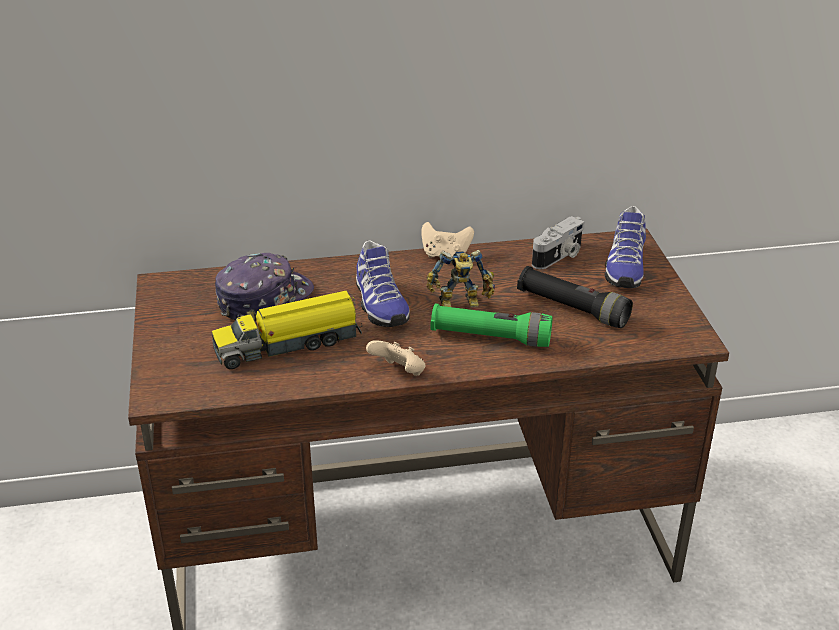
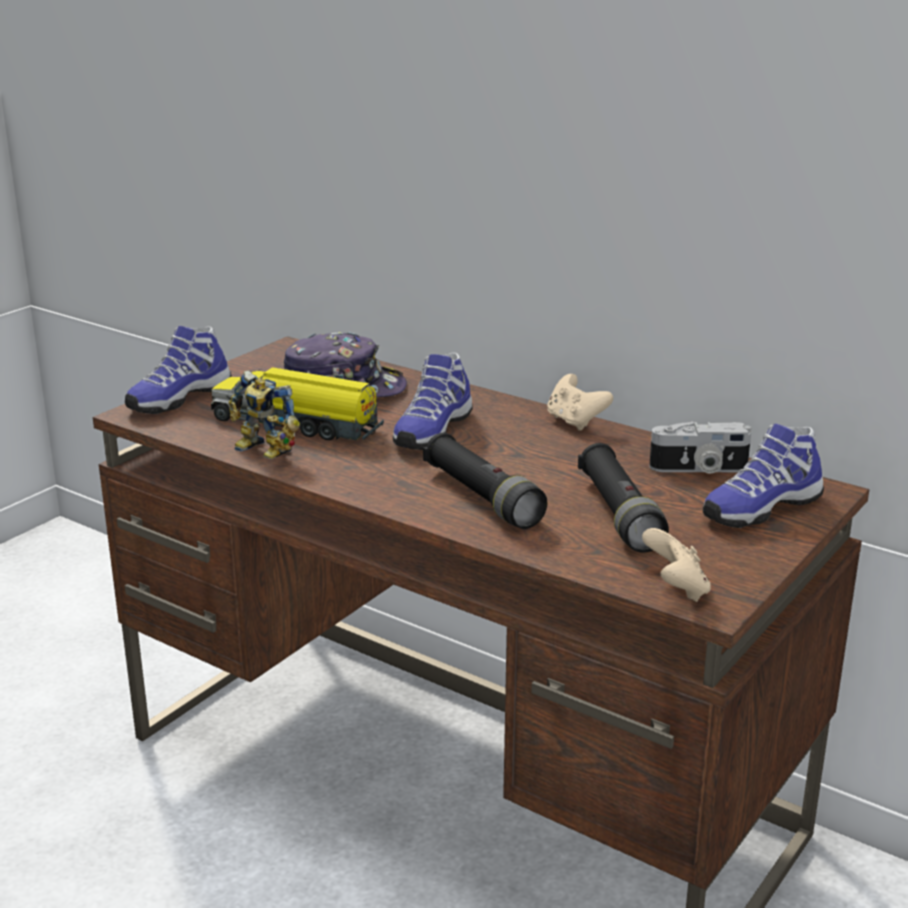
camera: 45 degrees right, 10 degrees down
(163, 367) = (178, 398): none -> shoe
(399, 373) = (341, 483): beige game controller -> beige game controller (676, 589)
(461, 305) = (507, 462): toy robot -> toy robot (261, 452)
(490, 337) = (482, 498): green flashlight -> black flashlight

